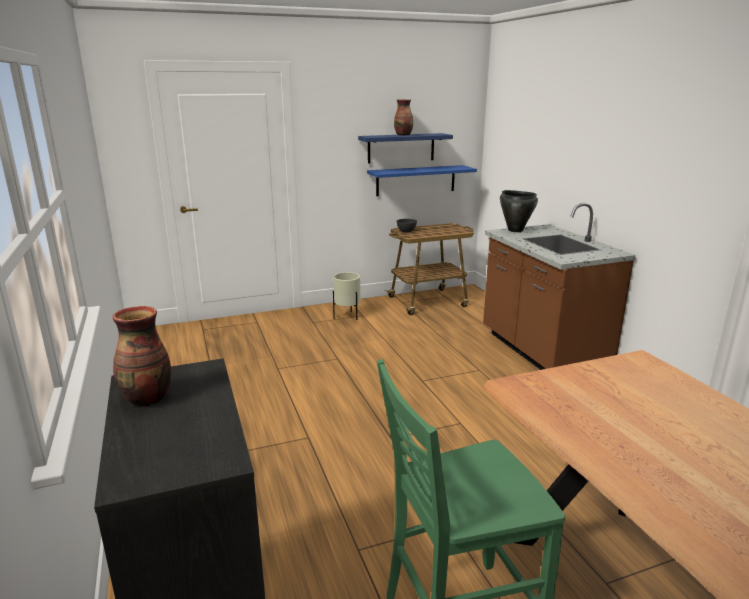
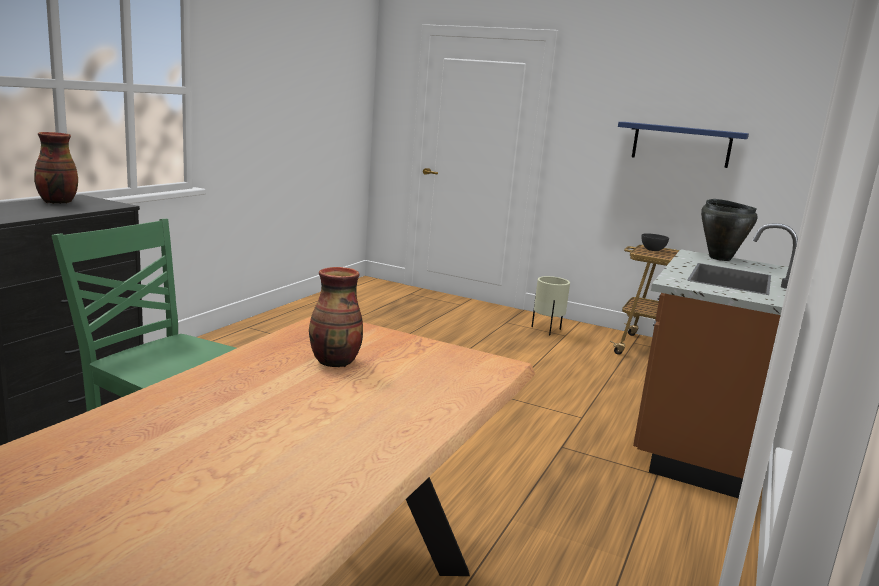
camera: 45 degrees right, 5 degrees down
(403, 135) = (678, 126): vase -> vase (335, 362)
(416, 180) = (696, 191): blue shelf -> none

